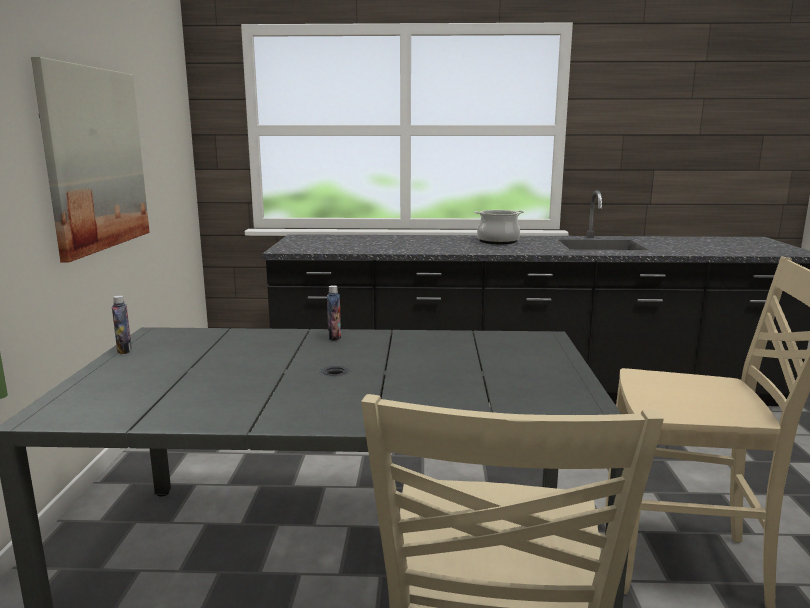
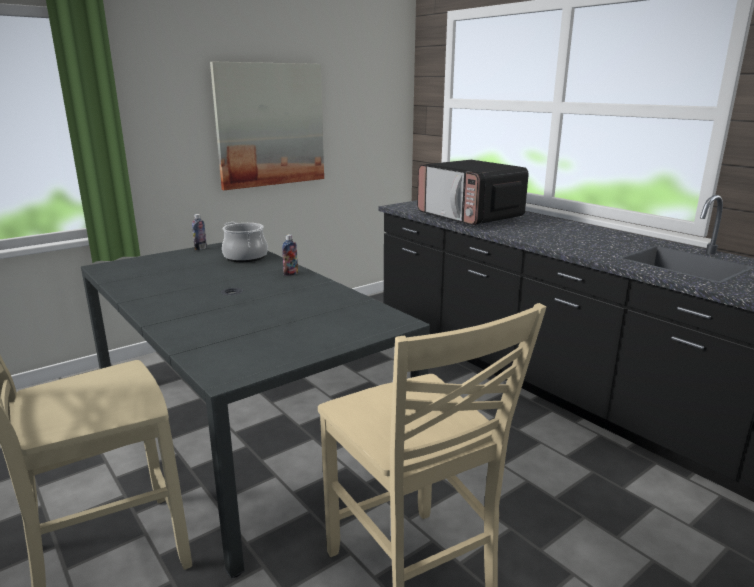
camera: 50 degrees right, 5 degrees up
(378, 245) = (470, 216): none -> microwave
(498, 241) = (584, 234): cooking pot -> cooking pot (245, 257)

